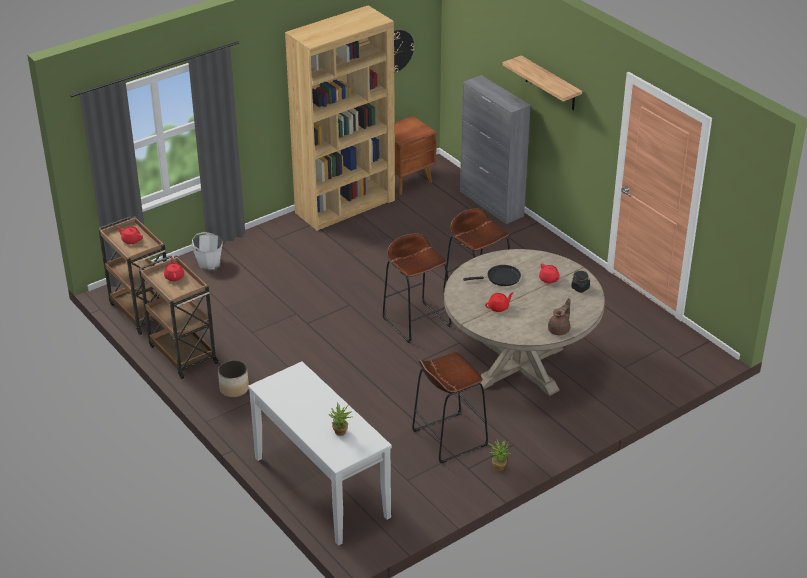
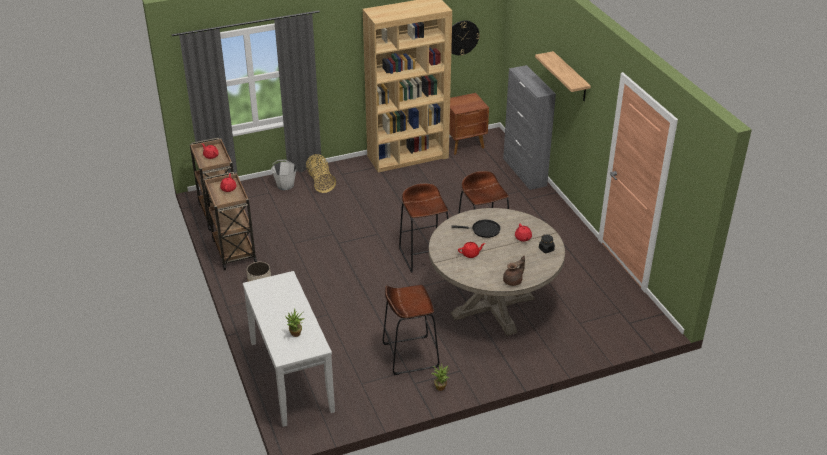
camera: 15 degrees right, 0 degrees up
(251, 252) = (320, 181): none -> basket

